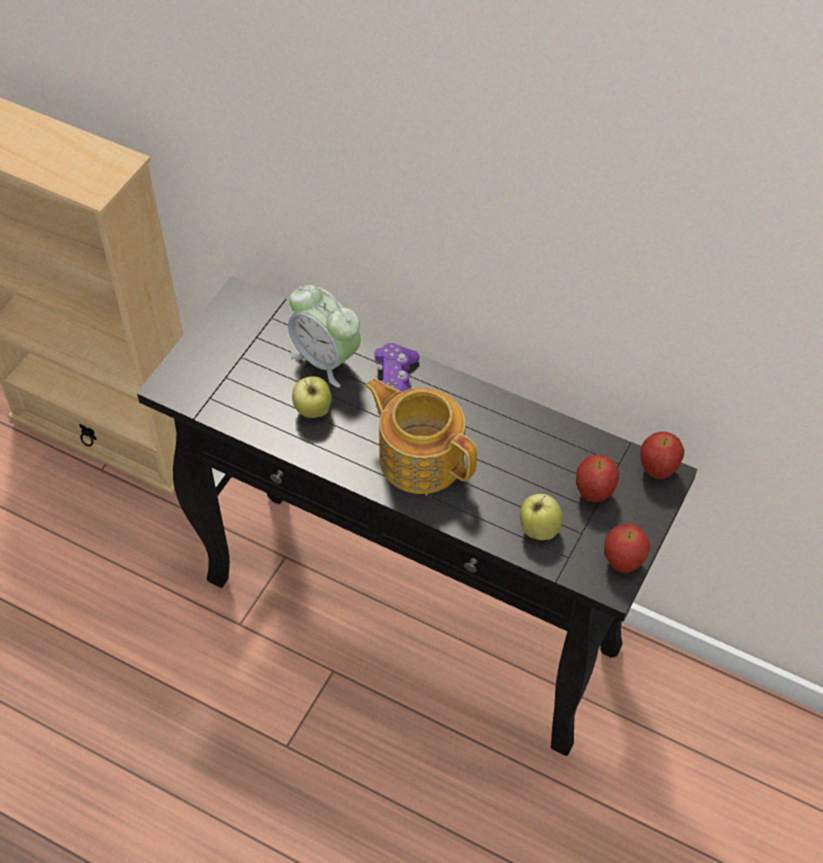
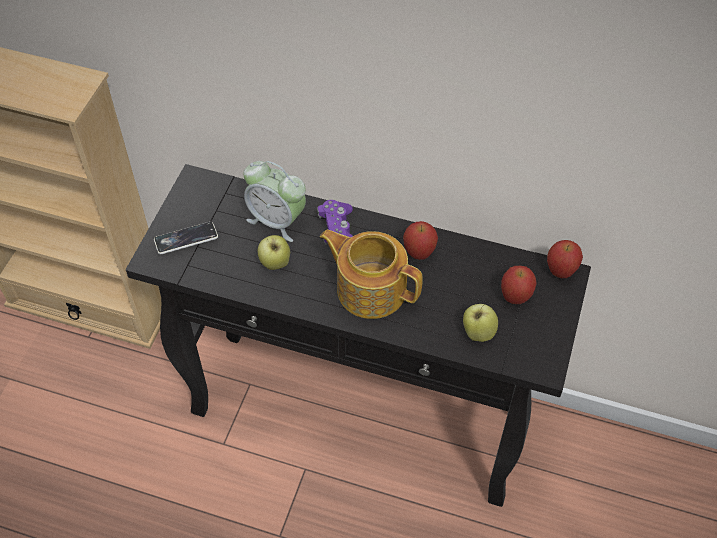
camera: 10 degrees left, 0 degrees up
(214, 368) = (186, 240): none -> phone
(622, 562) = (550, 349): apple -> apple (419, 253)

